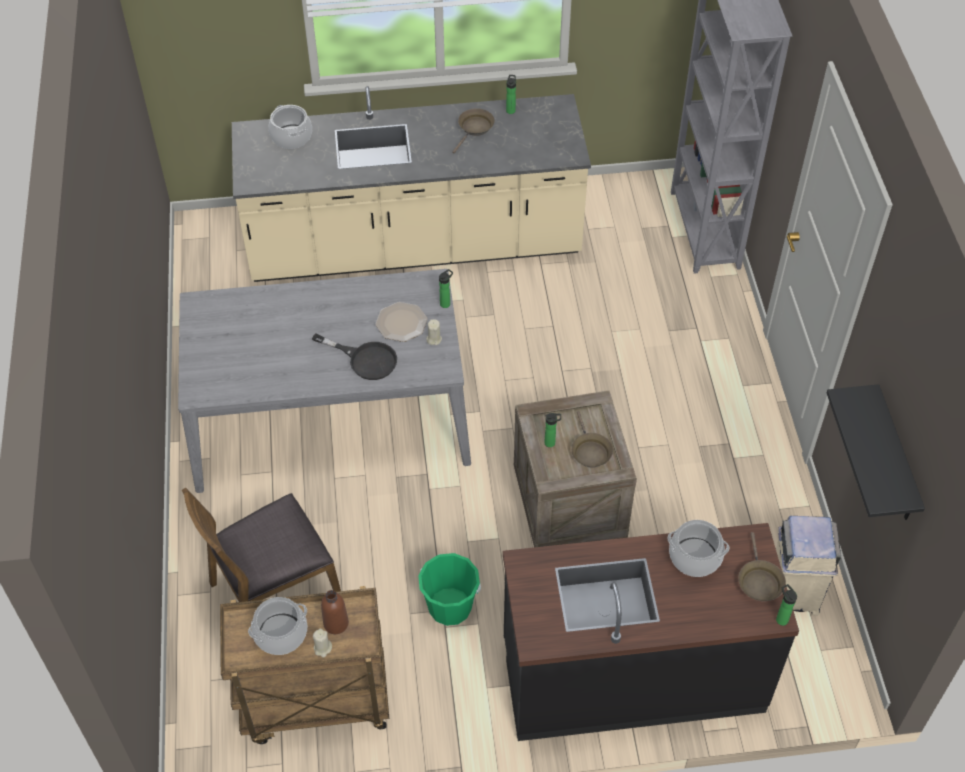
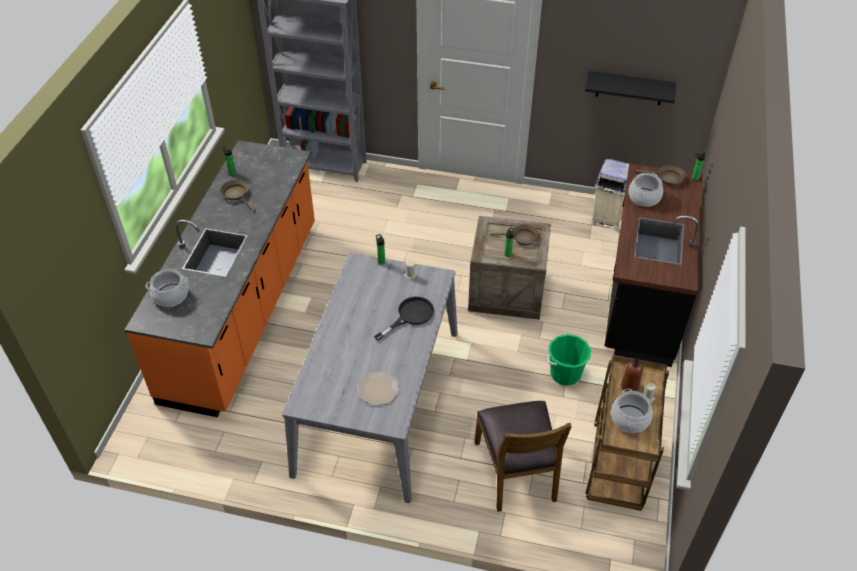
camera: 70 degrees left, 5 degrees down
(401, 322) = (386, 288): plate -> plate (378, 388)
(414, 245) = (244, 310): beige counter -> orange counter

